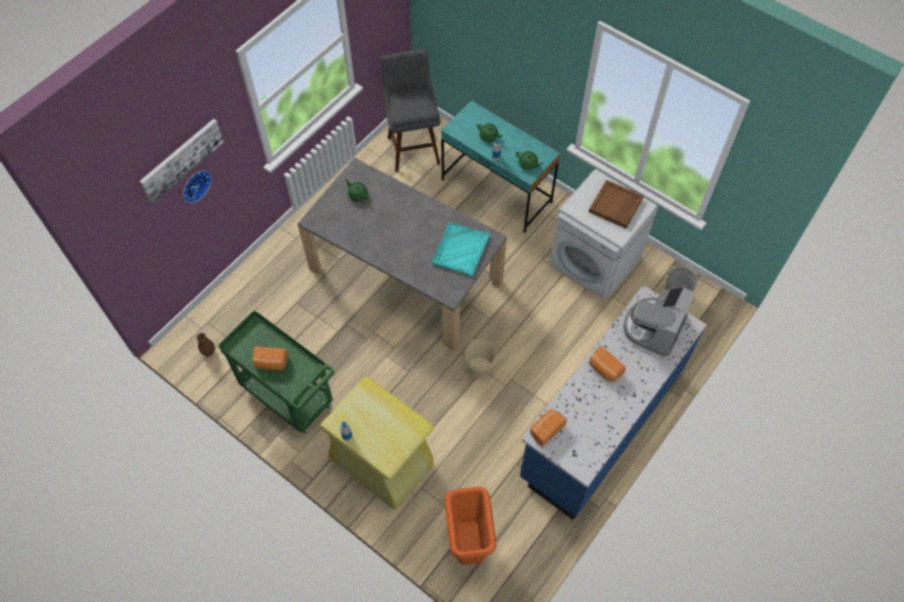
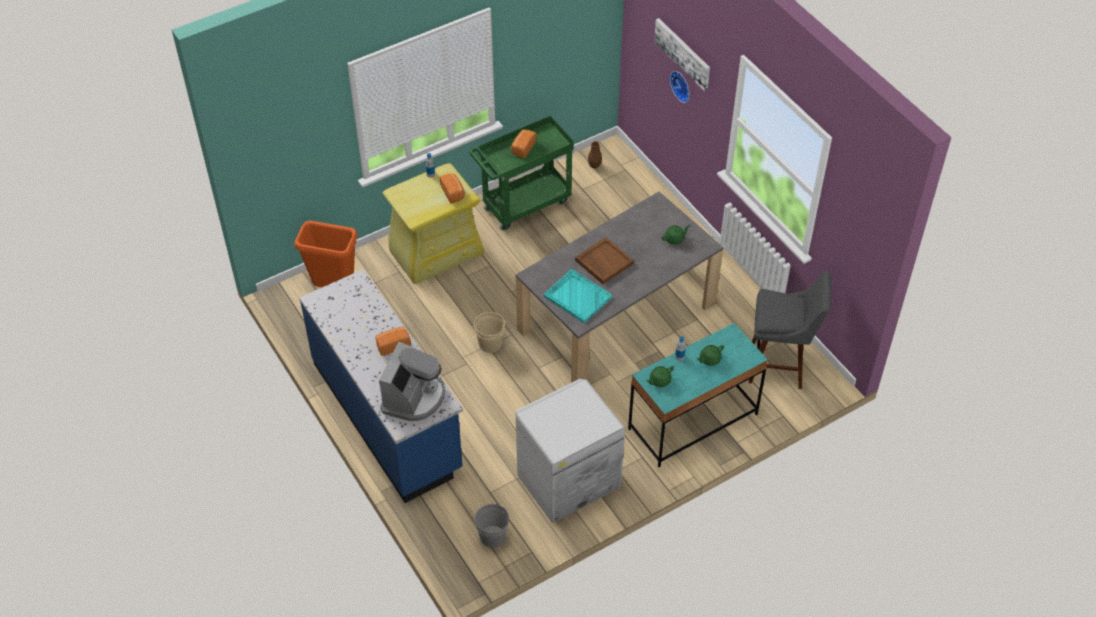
camera: 110 degrees right, 10 degrees down
(546, 429) = (361, 286): bread -> bread (453, 193)
(616, 206) = (568, 426): brown tray -> brown tray (603, 262)
(653, 327) = (414, 397): coffee machine -> coffee machine turned 60 degrees clockwise

